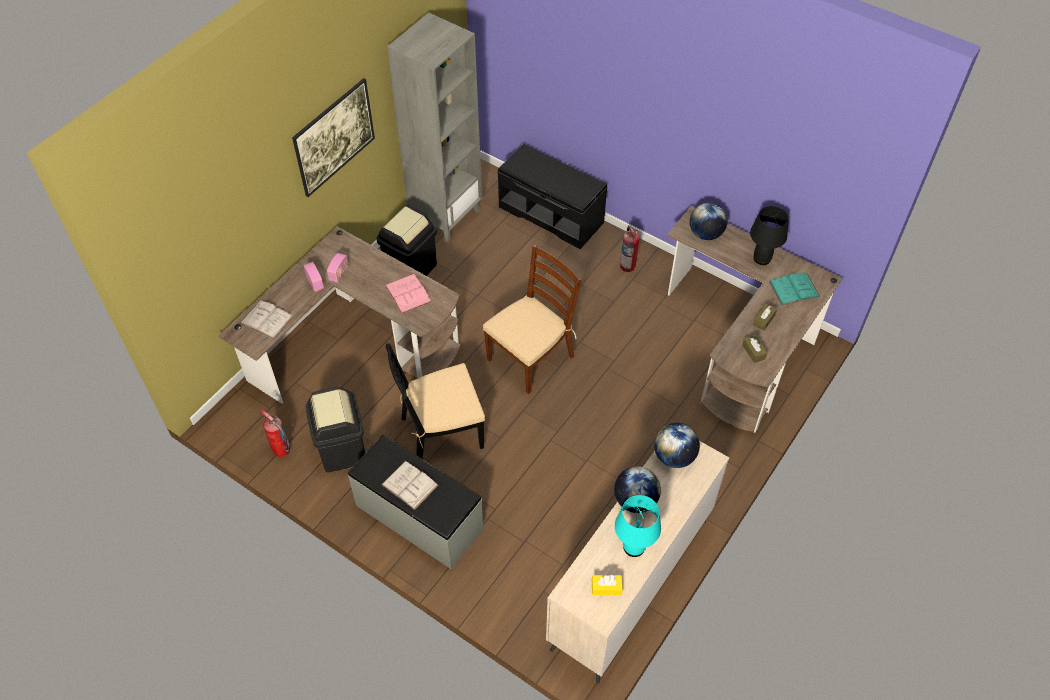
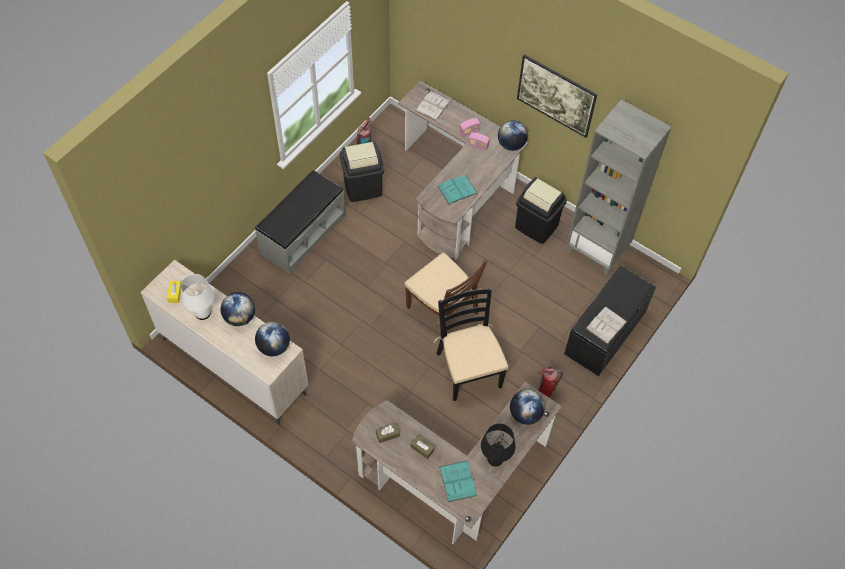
camera: 90 degrees right, 5 degrees up
(340, 241) = (511, 145): none -> globe
(408, 293) = (457, 189): pink book -> turquoise book
(410, 485) = (298, 204): white book -> white book (606, 325)
(441, 433) = (373, 248): black chair -> black chair (468, 369)
(634, 547) = (202, 313): turquoise table lamp -> white table lamp

